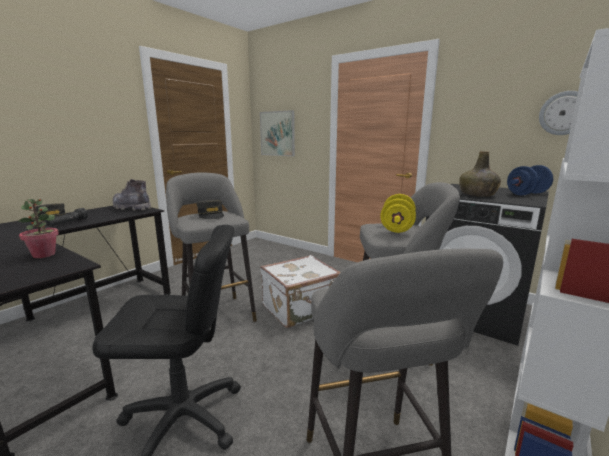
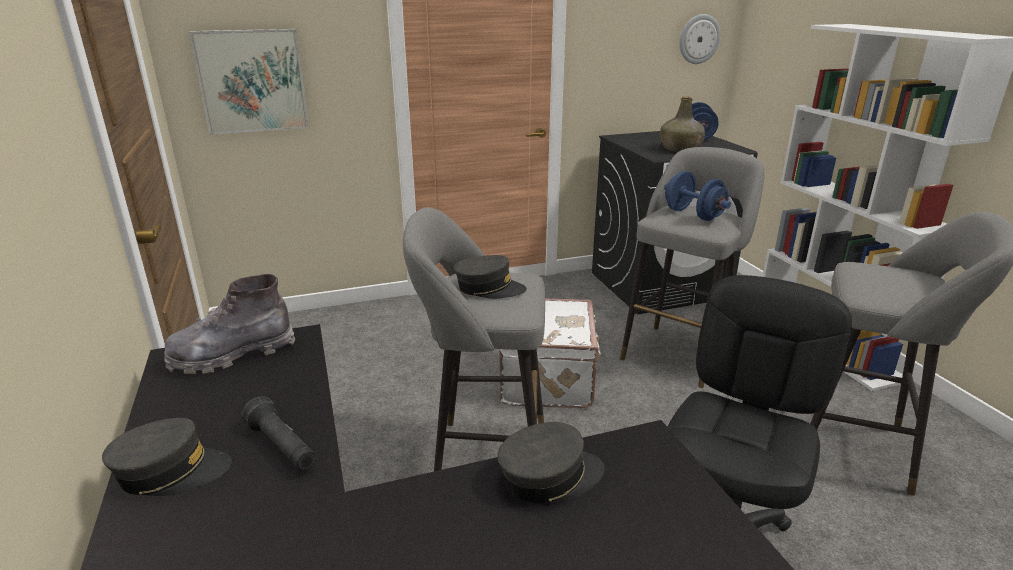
camera: 55 degrees left, 10 degrees up
(44, 255) = (550, 477): potted plant -> grey cap
(397, 228) = (693, 215): yellow dumbbell -> blue dumbbell

